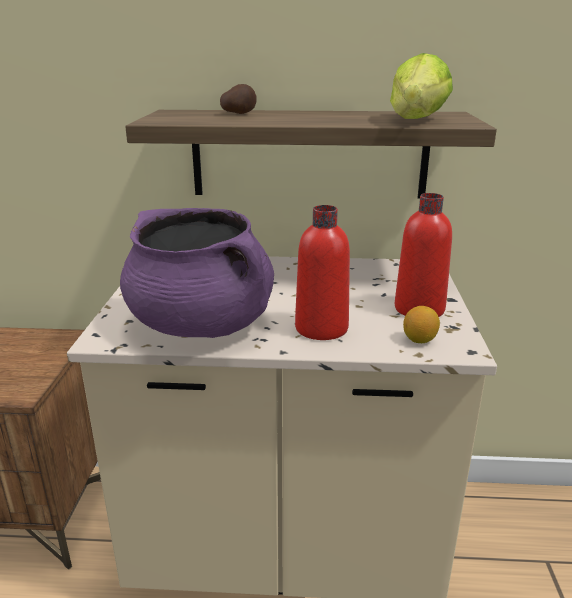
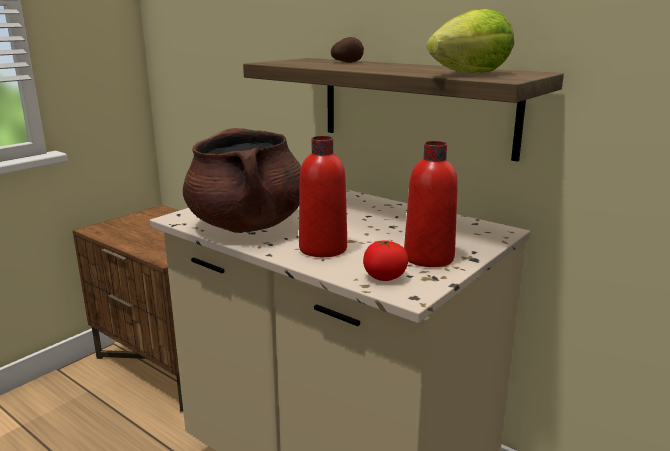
camera: 35 degrees right, 5 degrees down
(202, 324) = (247, 225): purple cooking pot -> brown cooking pot
(419, 340) = (385, 277): lemon -> tomato

